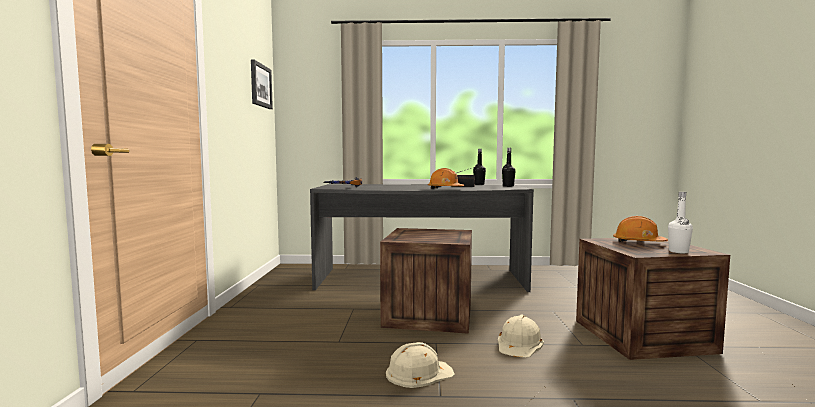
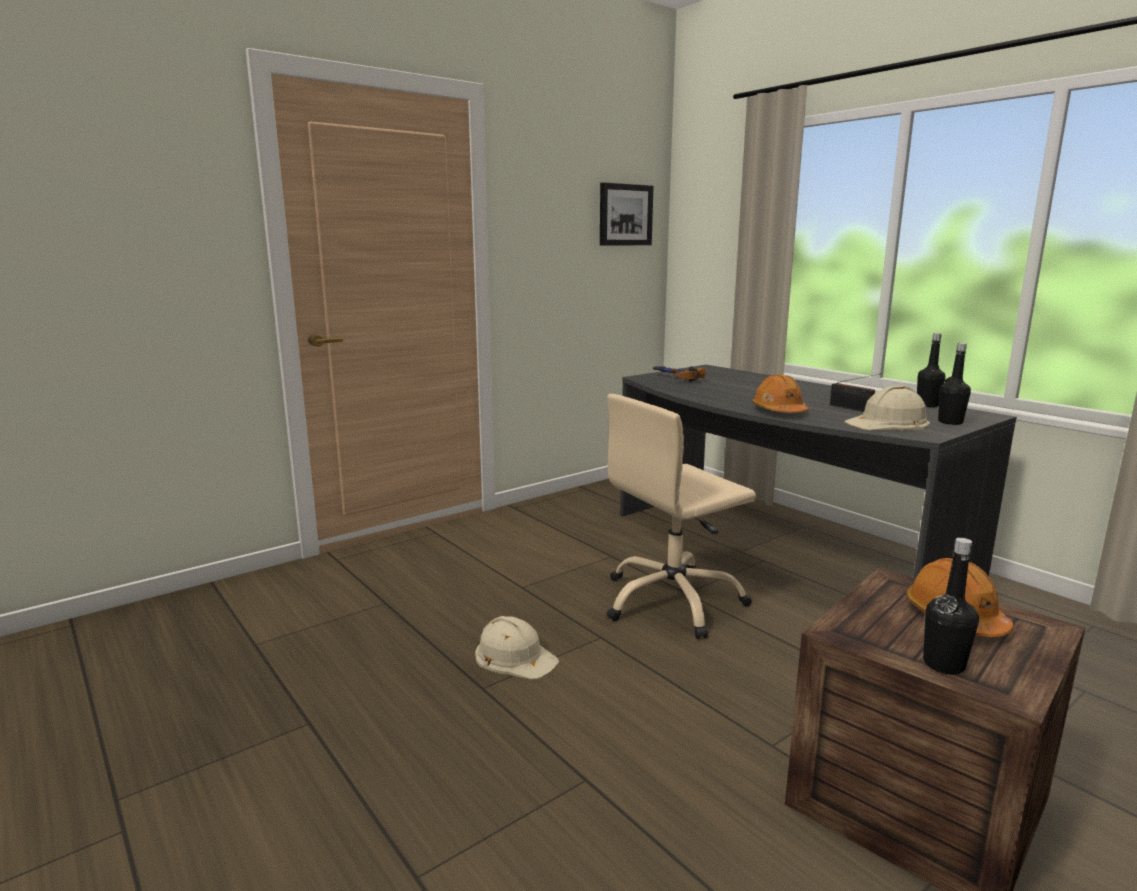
camera: 50 degrees right, 10 degrees up
(429, 314) = (672, 601): crate -> beige office chair
(519, 343) = (689, 692): beige hard hat -> beige hard hat (888, 423)
(678, 251) = (943, 664): white bottle -> black bottle

